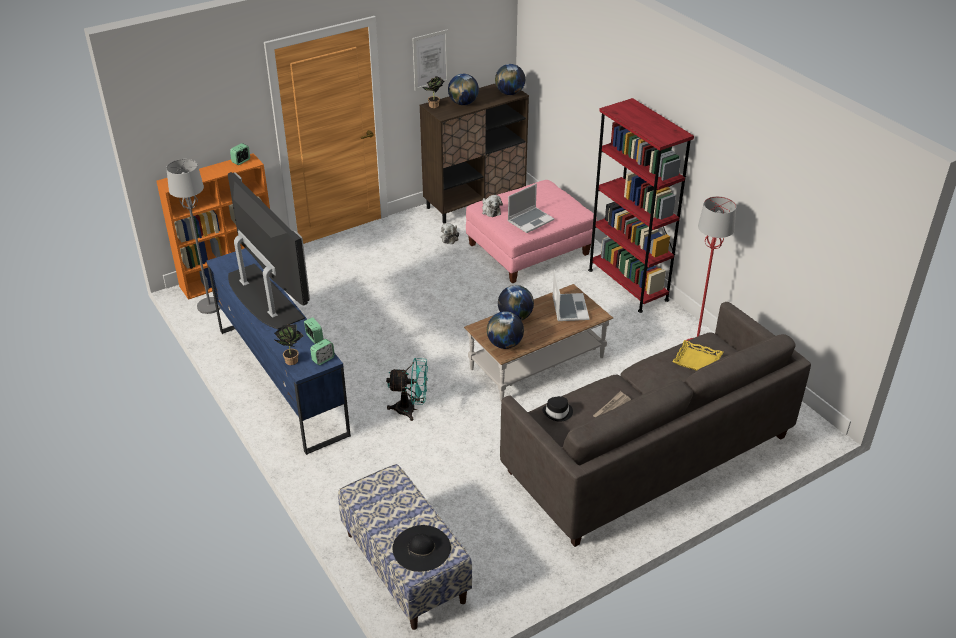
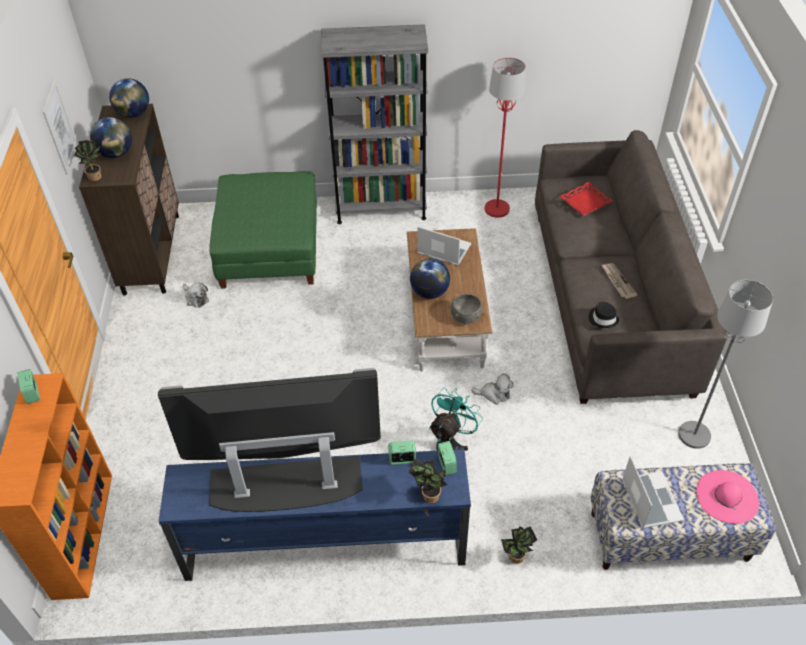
camera: 60 degrees left, 10 degrees up
(209, 306) = (124, 576): grey floor lamp -> grey floor lamp (694, 435)
(327, 481) = (516, 559): none -> potted plant
(421, 548) = (727, 496): black hat -> pink hat
(490, 211) = (240, 236): plush toy -> plush toy (494, 394)
(504, 344) = (466, 317): globe -> grey bowl
(529, 249) = (269, 248): pink ottoman -> green ottoman
(530, 220) = (286, 215): laptop -> laptop (650, 500)
(627, 285) = (381, 209): red bookcase -> grey bookcase
(697, 360) = (585, 202): yellow tray -> red tray

